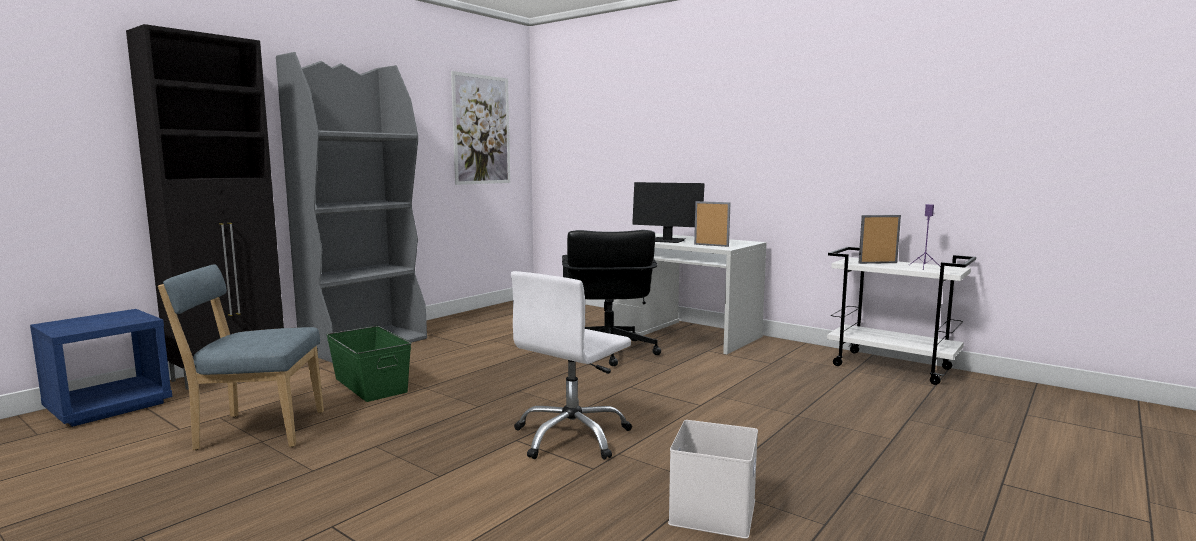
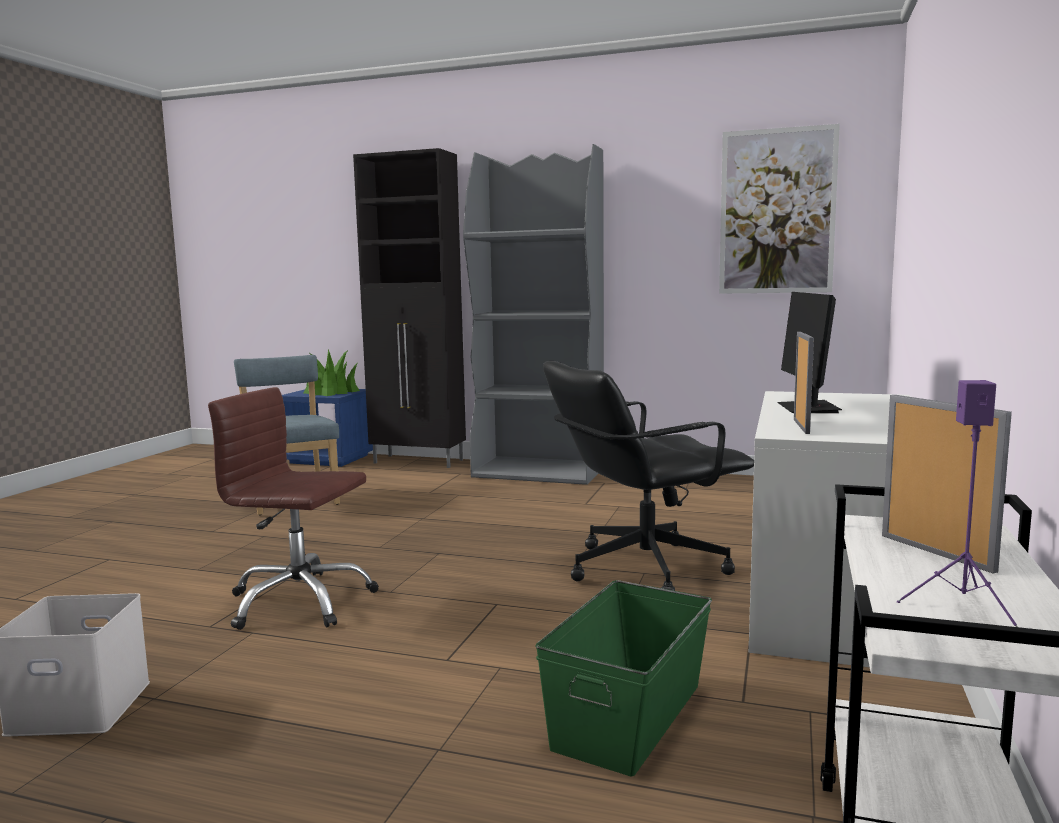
camera: 70 degrees right, 0 degrees up
(107, 319) = (331, 392): none -> potted plant
(370, 385) = (416, 501): green storage box -> green storage box (627, 715)
(572, 437) = (299, 602): white office chair -> brown office chair

